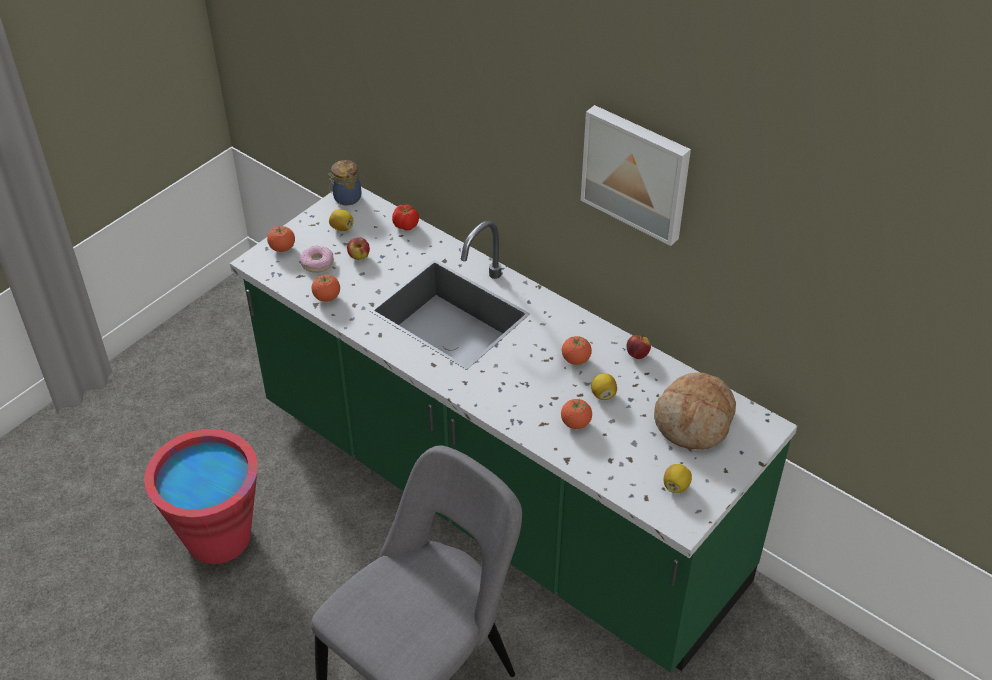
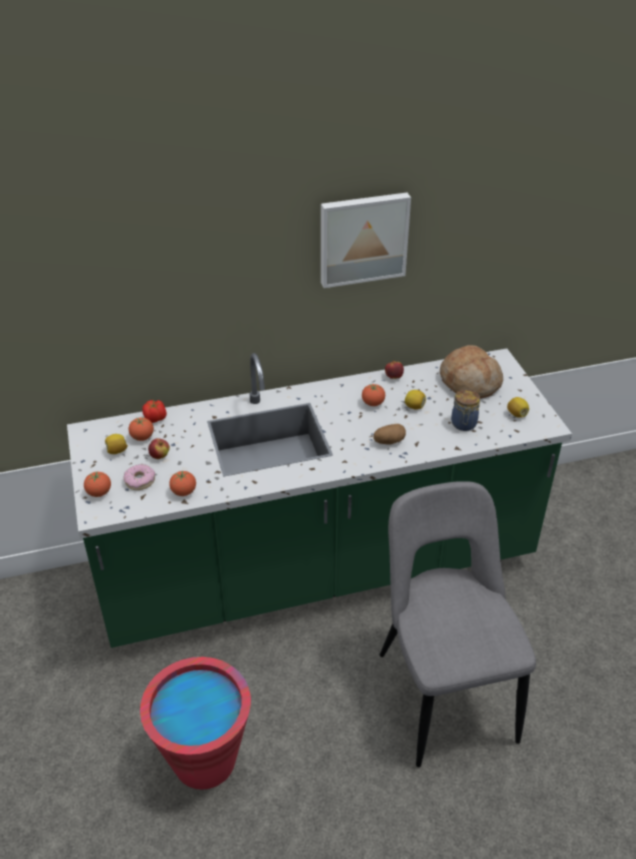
camera: 55 degrees left, 5 degrees down
(346, 198) = (86, 434): jar -> jar (463, 424)
(526, 401) = (389, 441): none -> potato
(575, 423) = (429, 429): tomato -> tomato (142, 437)

